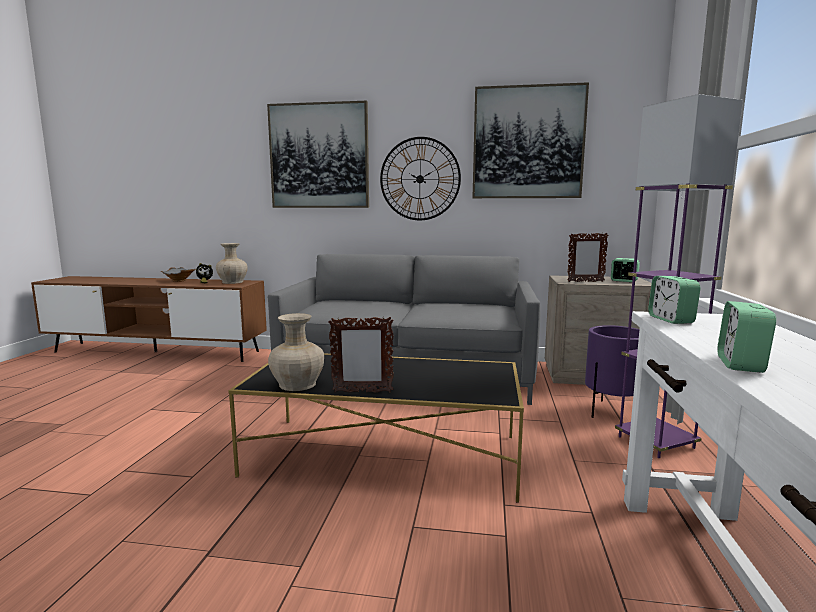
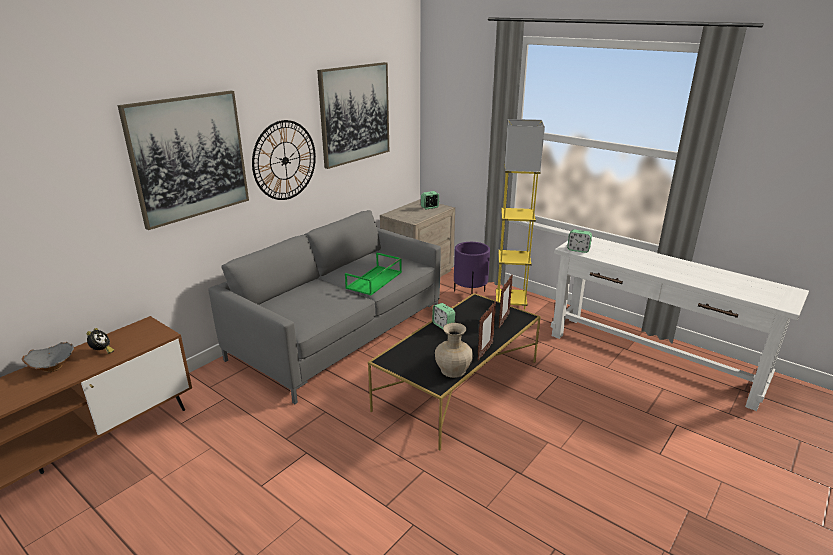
camera: 60 degrees left, 15 degrees up
(232, 282) = (132, 335): beige vase -> none
(432, 313) = (374, 280): none -> green tray
(585, 282) = (419, 216): picture frame -> picture frame (503, 321)
(656, 442) = (510, 302): purple floor lamp -> yellow floor lamp
(740, 364) = (645, 268): alarm clock -> alarm clock (443, 325)

